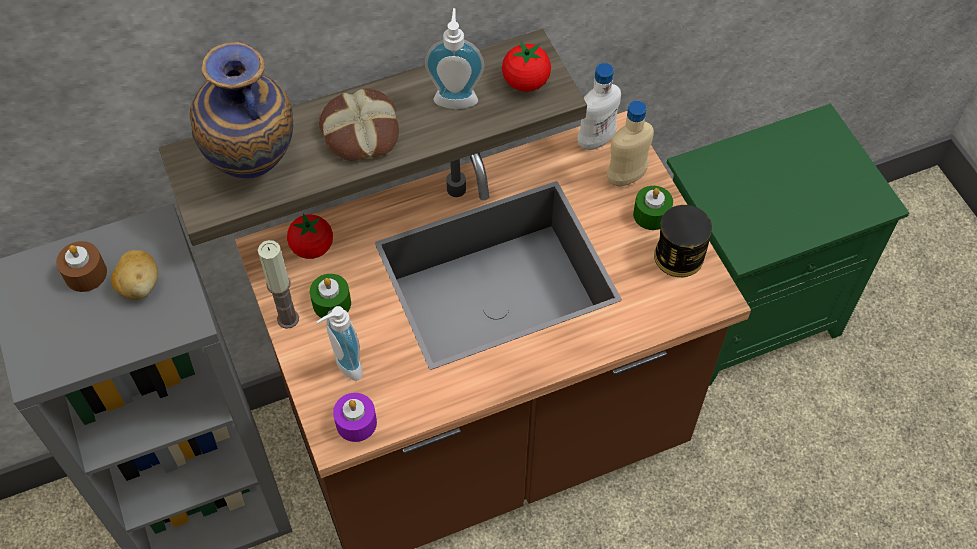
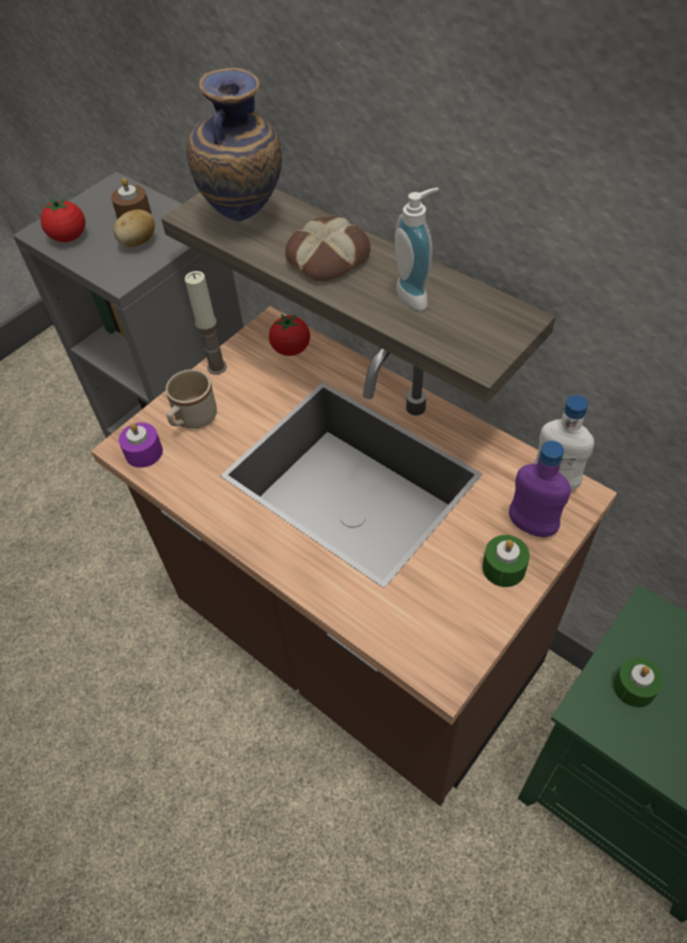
camera: 65 degrees right, 5 degrees down
(331, 303) = (247, 385): green candle -> green candle (634, 687)
(344, 366) = (192, 420): soap dispenser -> beige mug
(525, 82) = (476, 332): tomato -> tomato (69, 237)
(626, 177) = (531, 526): beige bottle -> purple bottle
(679, 256) = (471, 615): can -> none

